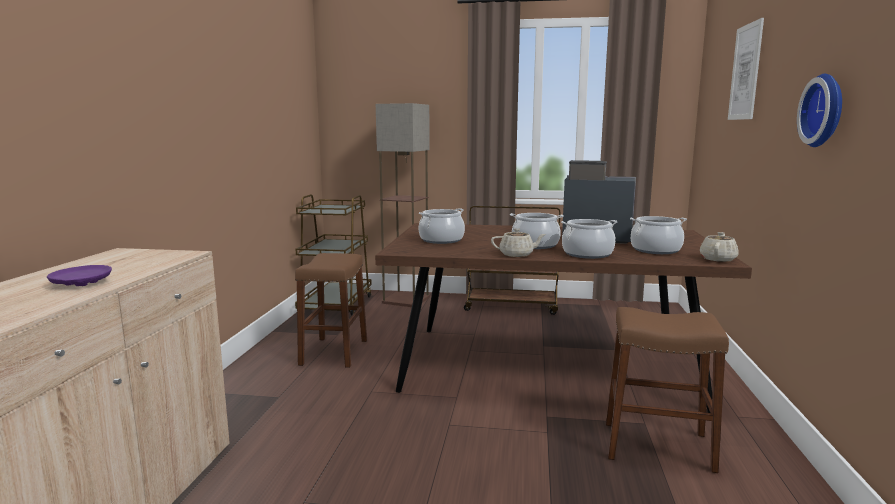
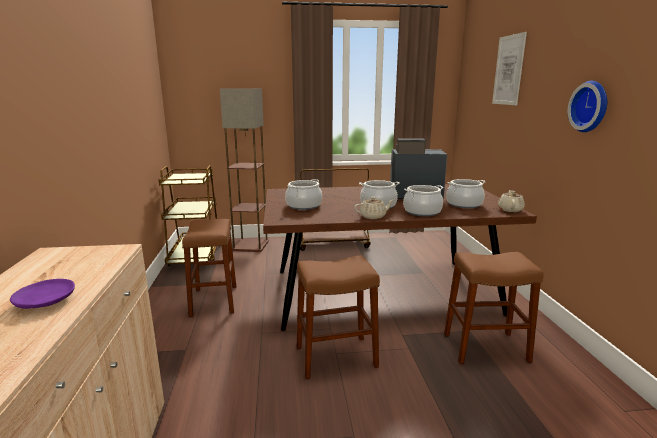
camera: 15 degrees left, 5 degrees up
(447, 428) = (336, 356): none -> brown stool

